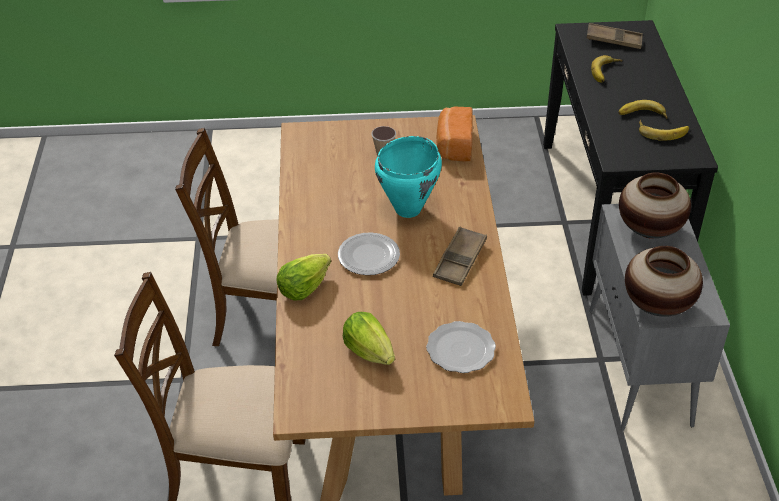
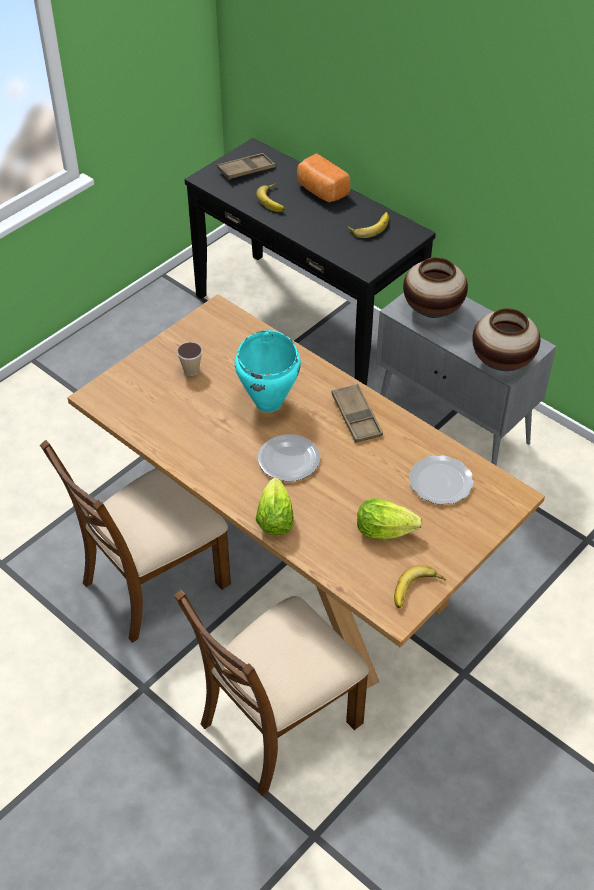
camera: 45 degrees left, 5 degrees up
(453, 146) = (235, 329): bread -> bread (321, 191)
(642, 116) = (341, 222): banana -> banana (417, 591)

